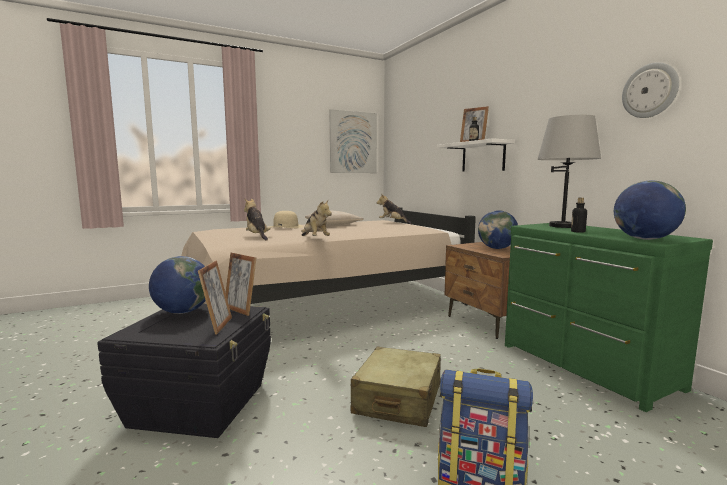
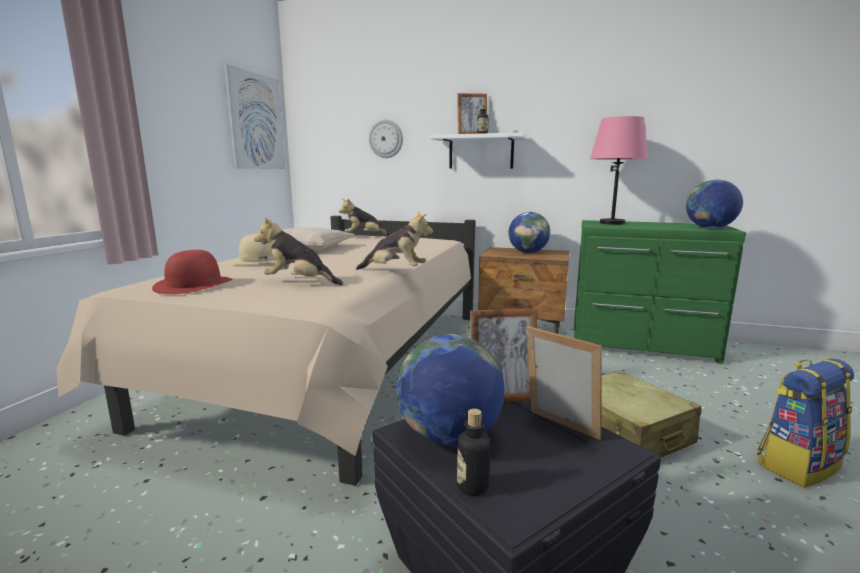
camera: 45 degrees left, 5 degrees up
(224, 231) = (194, 284): none -> red hat
(563, 226) = (612, 223): grey table lamp -> pink table lamp
(578, 231) = (651, 227): bottle -> bottle (472, 486)
(650, 91) = (673, 101): wall clock -> wall clock (386, 139)

